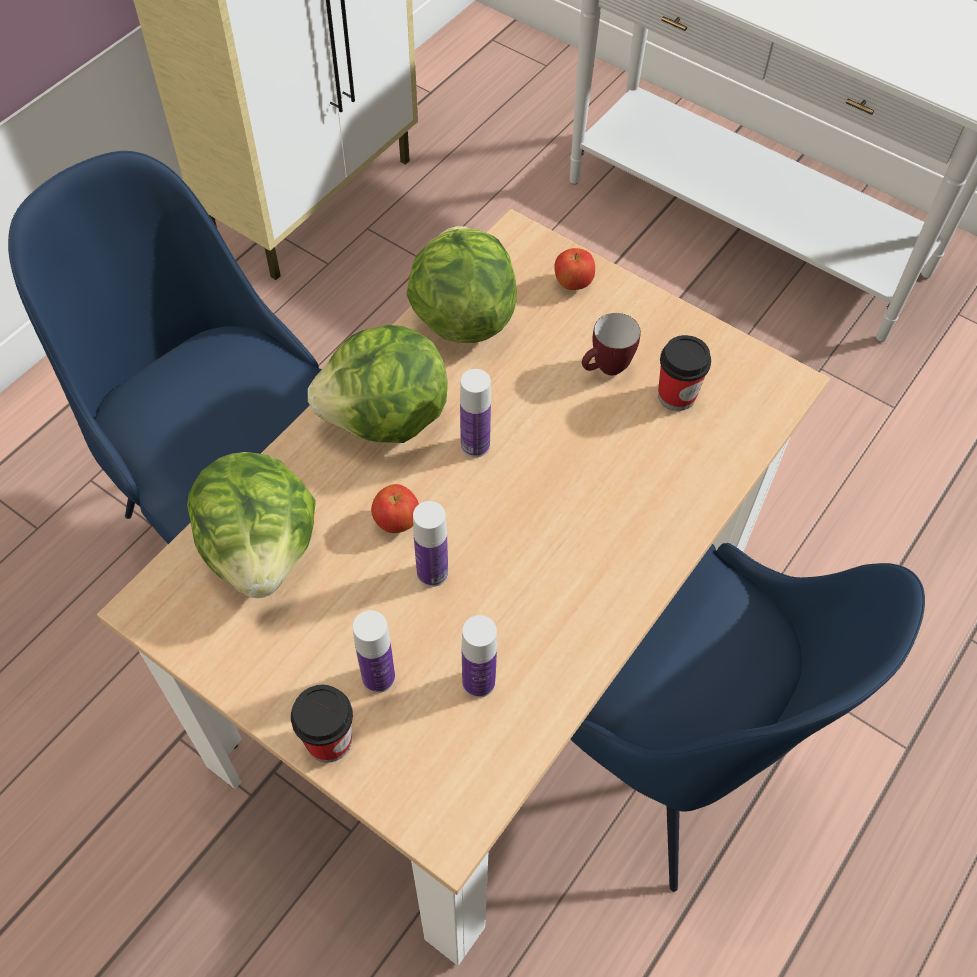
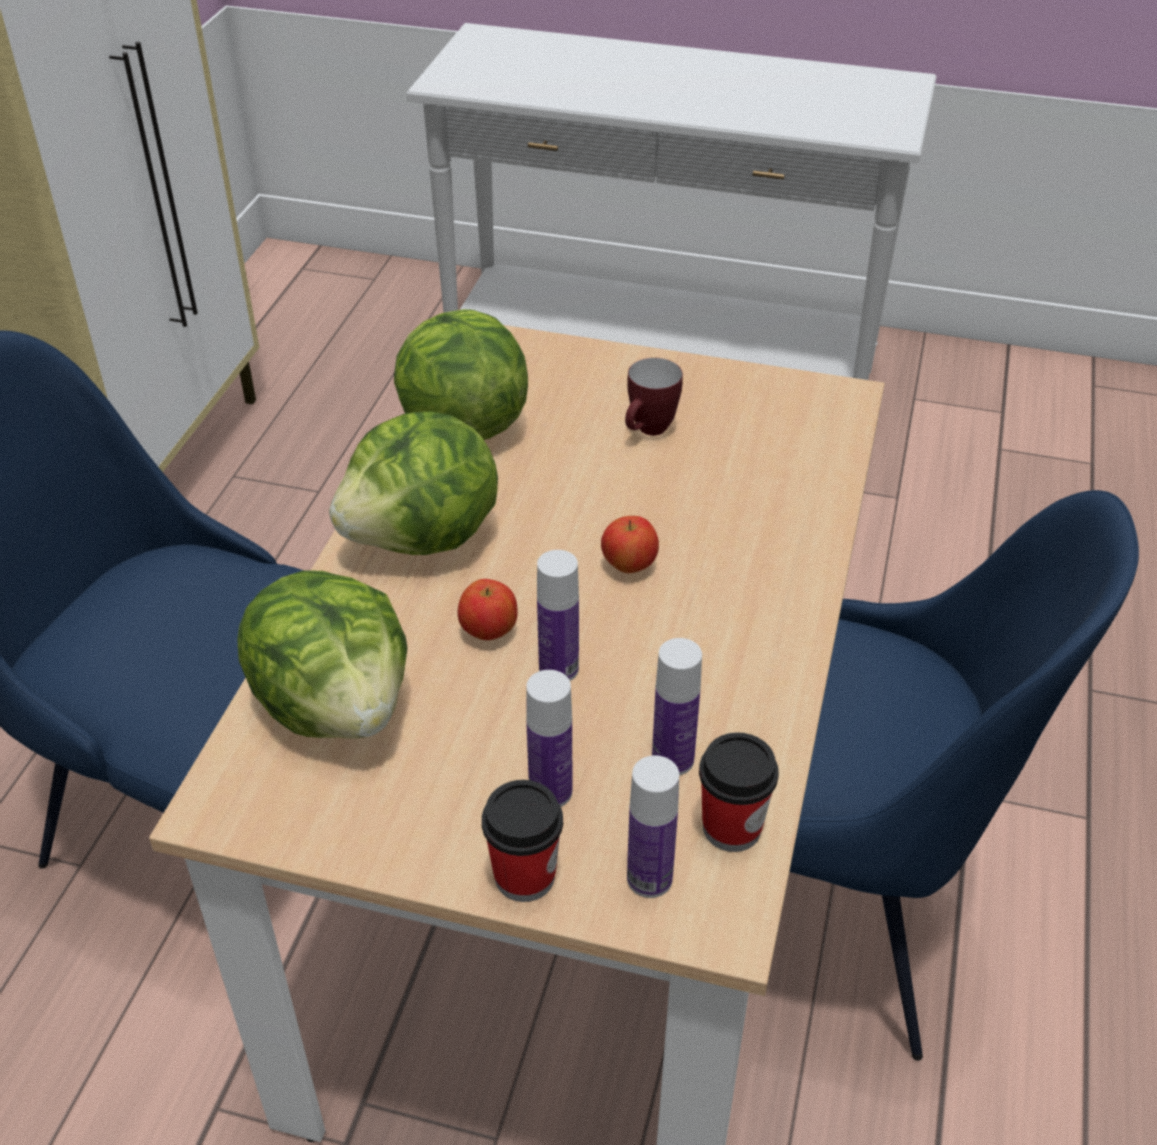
camera: 20 degrees left, 15 degrees down
(475, 445) = (541, 535): bottle -> bottle (649, 878)
(572, 283) = (569, 366): apple -> apple (629, 566)
(676, 395) = (737, 435): cup -> cup (731, 828)

